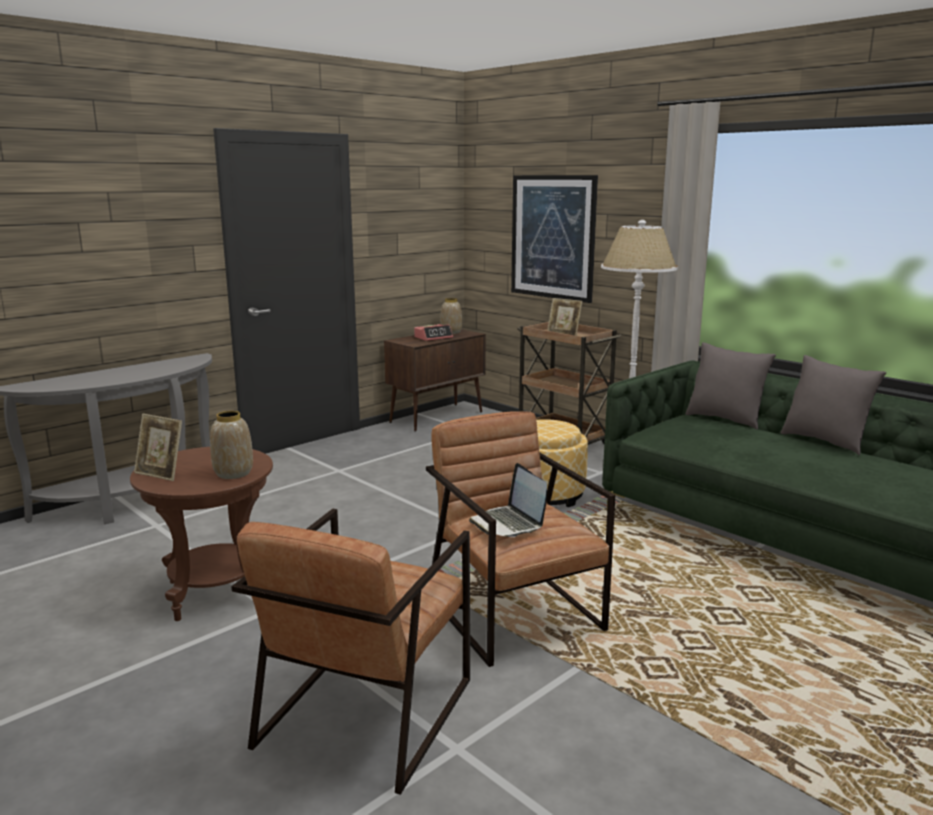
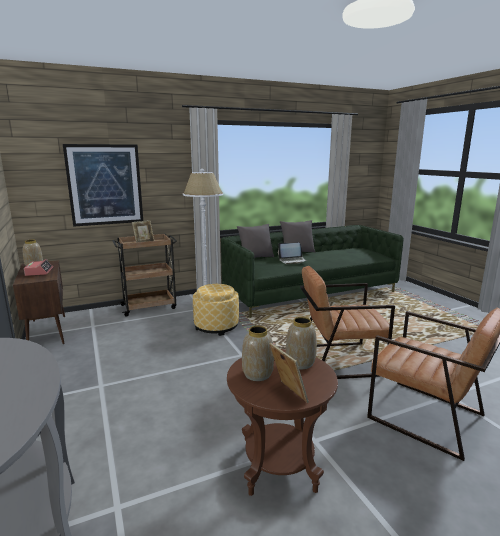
camera: 70 degrees left, 0 degrees up
(161, 474) = (287, 394): picture frame -> picture frame turned 75 degrees counterclockwise
(202, 458) = (257, 375): none -> vase
(508, 523) = (354, 314): laptop -> laptop (292, 261)

